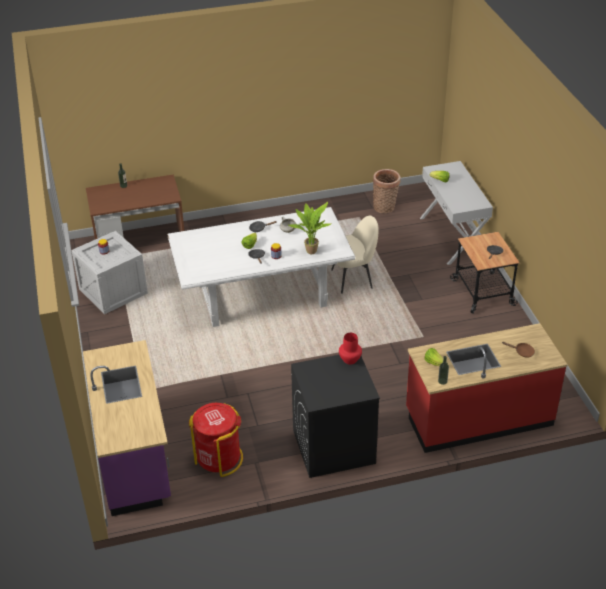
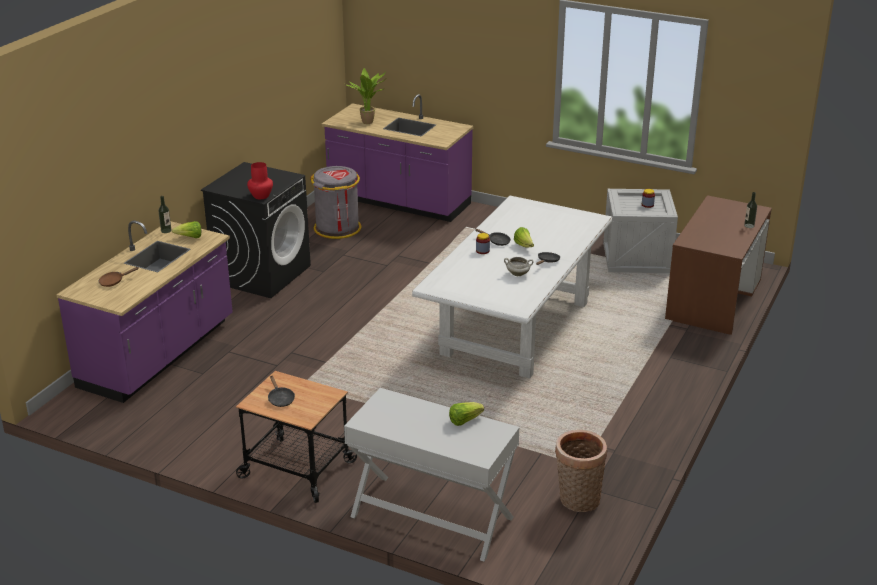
camera: 130 degrees right, 10 degrees down
(219, 458) = (337, 228): red trash can -> grey trash can
(311, 251) = (461, 271): potted plant -> potted plant (369, 123)
(353, 279) = (460, 394): beige chair -> none
(478, 417) = (159, 354): red counter -> purple counter

